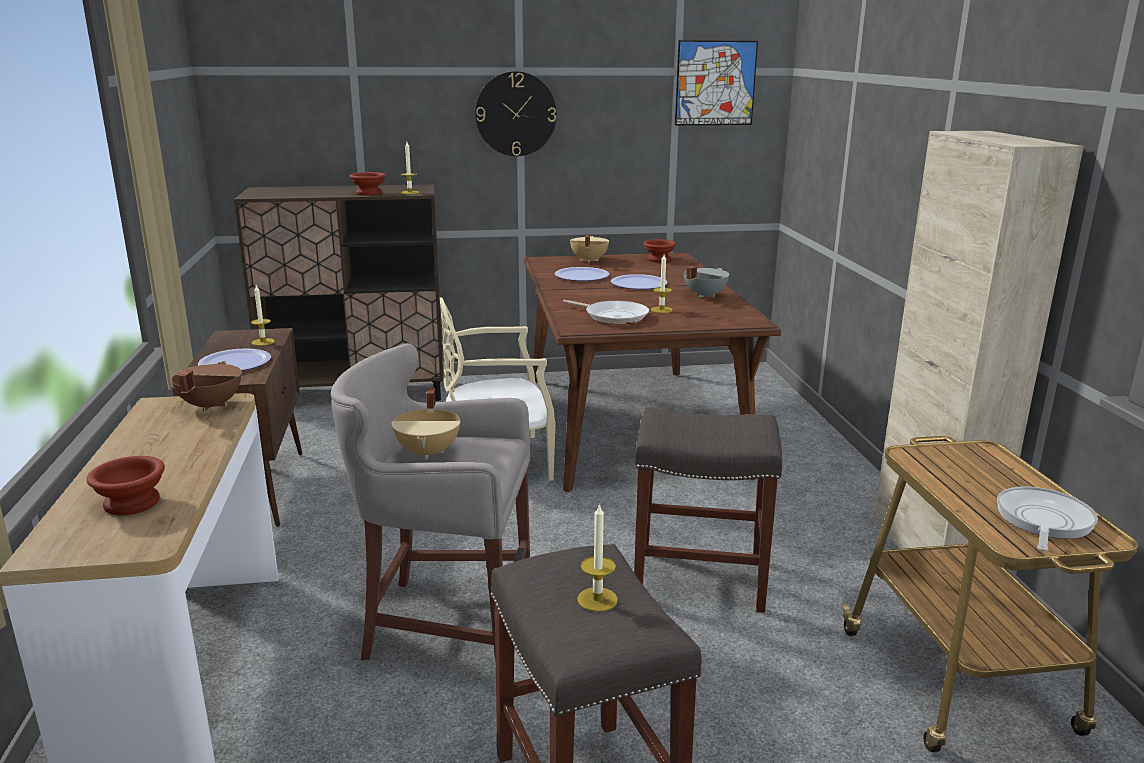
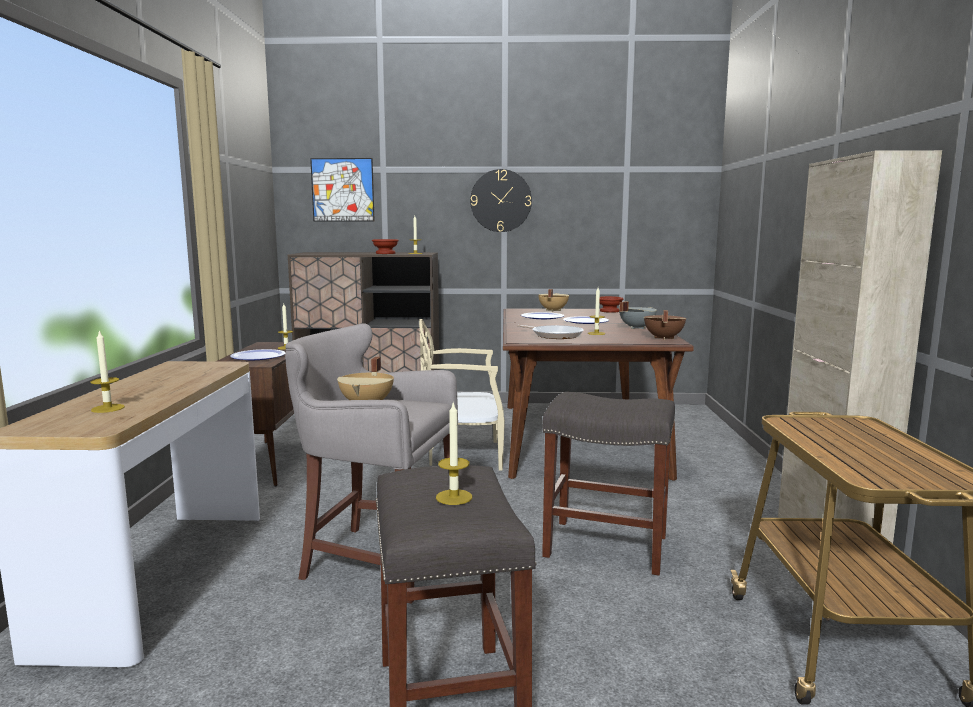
camera: 10 degrees right, 10 degrees down
(129, 504) = (108, 408): brown bowl -> candle
(209, 405) = (211, 366): brown cooking pot -> brown cooking pot (663, 338)
(715, 83) = (657, 177): picture -> picture (342, 190)
(1042, 521) = (906, 468): frying pan -> none

